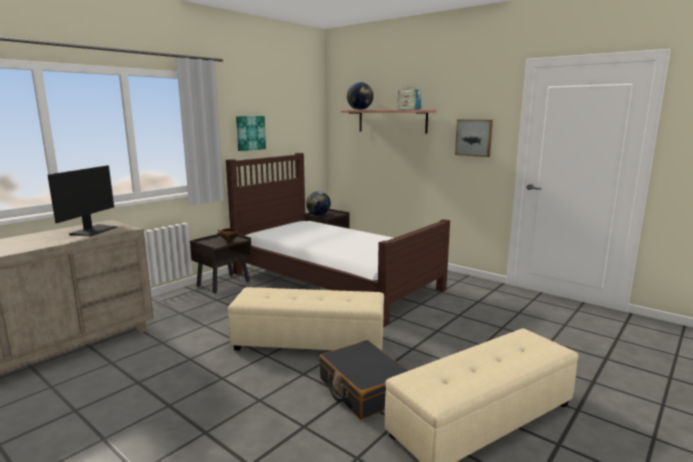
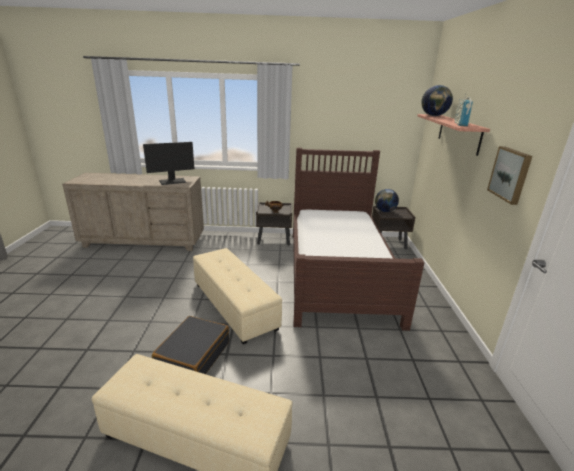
camera: 50 degrees right, 10 degrees up
(250, 133) = (326, 127): picture -> none

